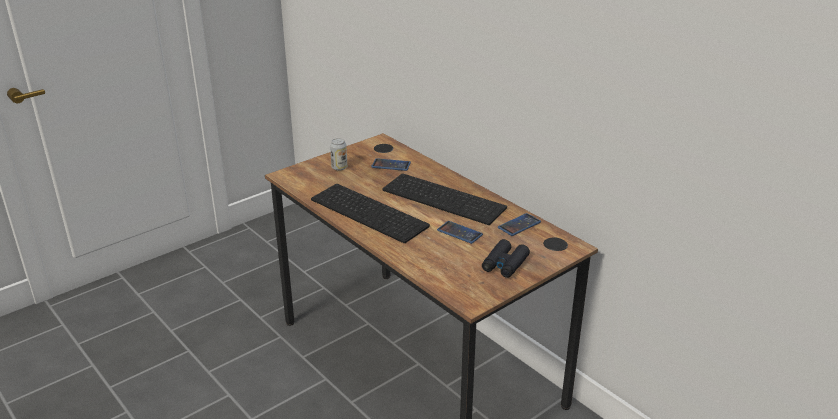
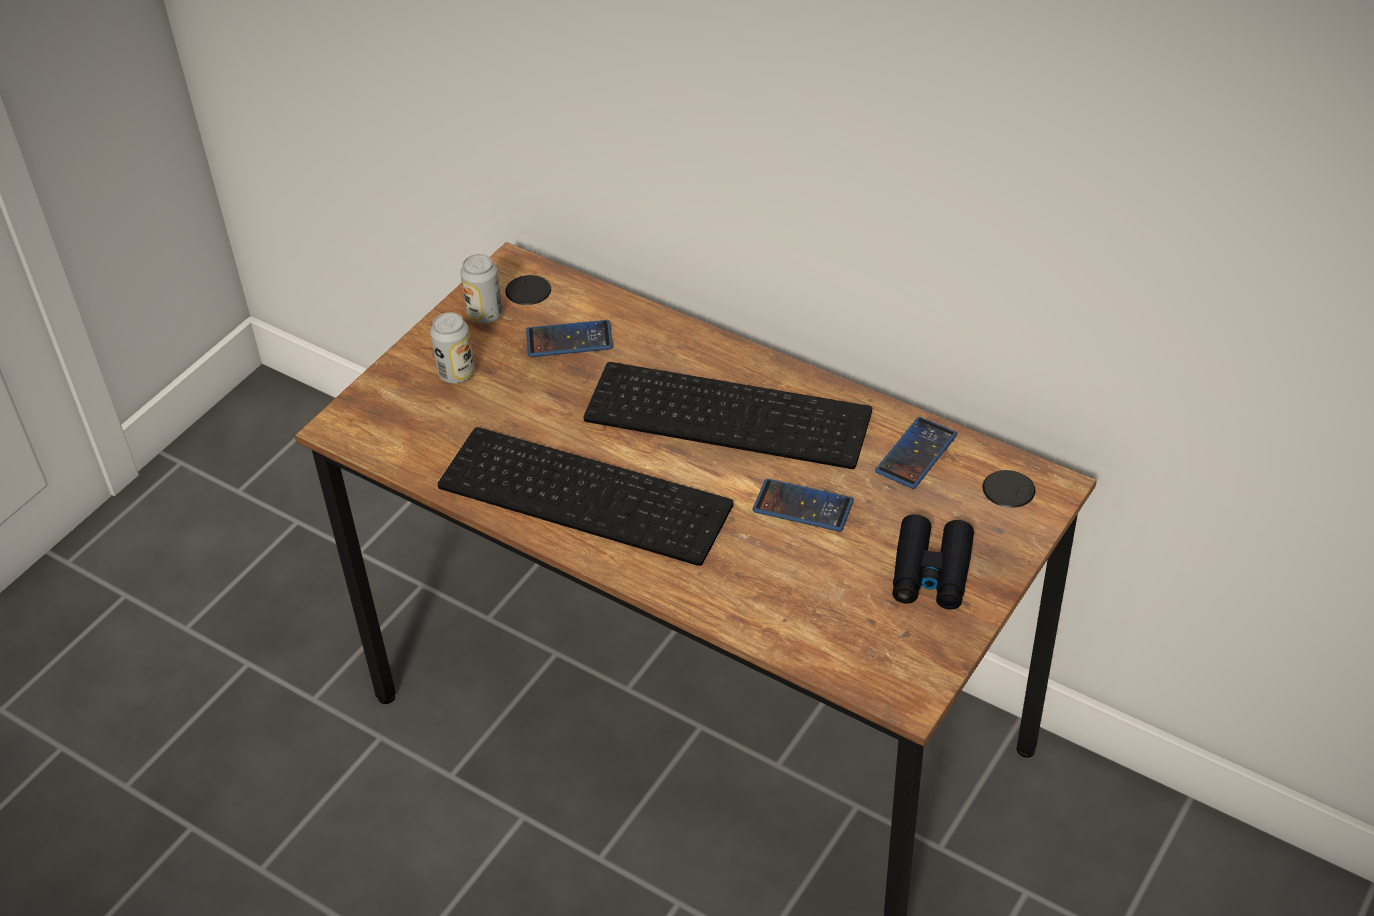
camera: 15 degrees left, 15 degrees up
(361, 152) = (485, 314): none -> can

